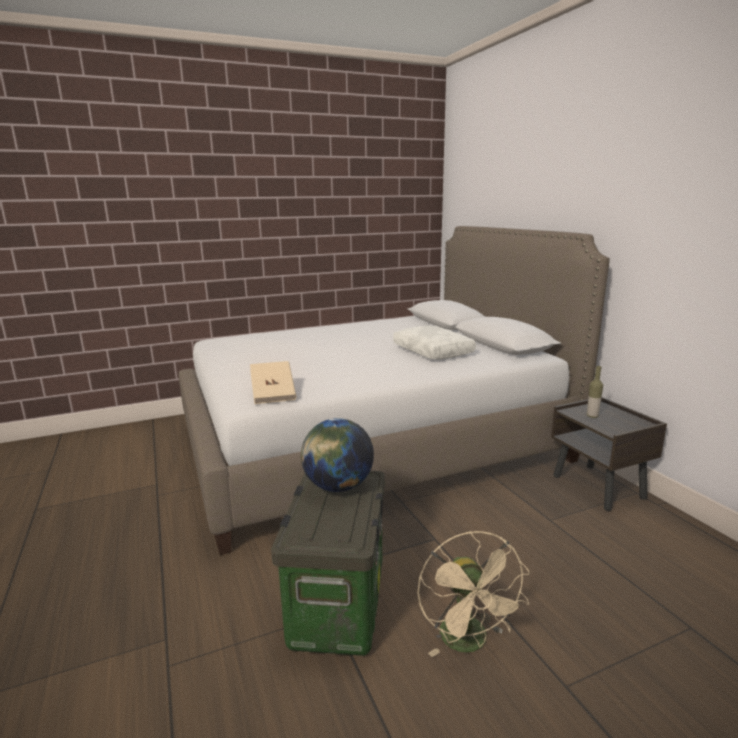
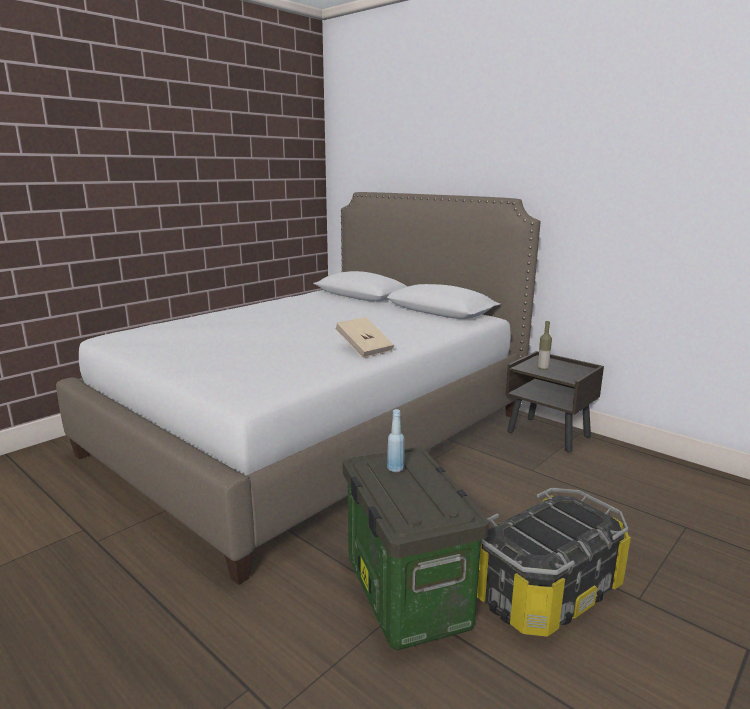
camera: 25 degrees left, 0 degrees up
(273, 394) = (272, 385): beige book -> beige book (364, 349)
(338, 486) = (395, 469): globe -> blue bottle
(434, 351) = (385, 323): white pillow -> none
(469, 643) = (545, 590): beige fan -> storage box

